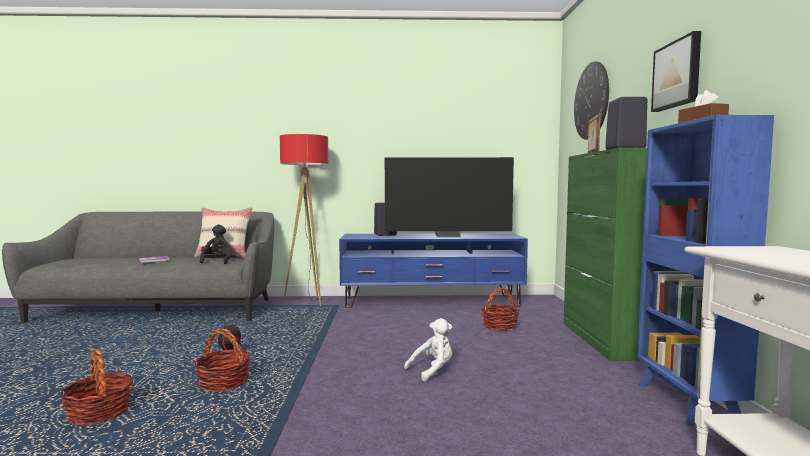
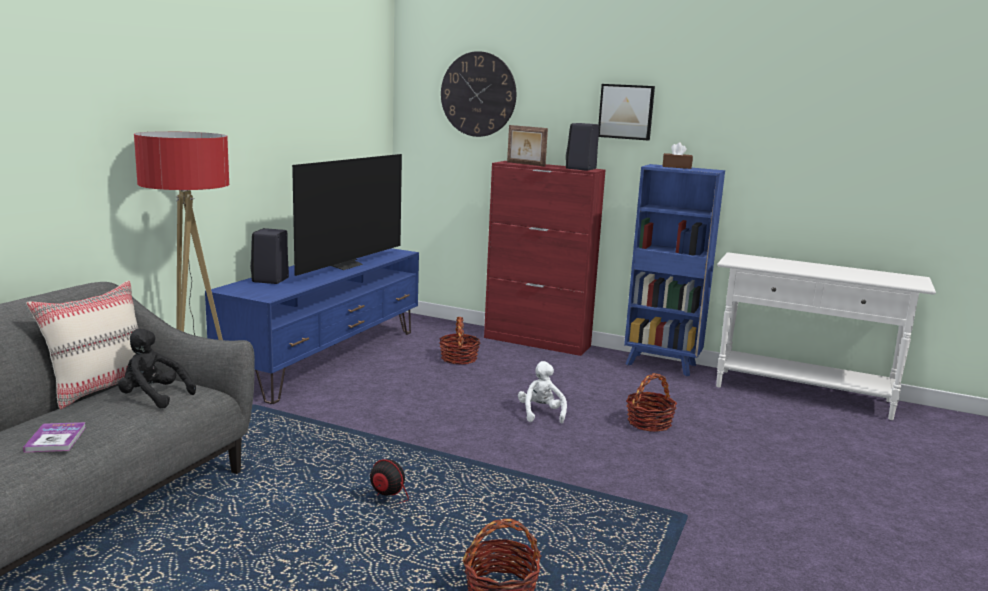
camera: 65 degrees left, 10 degrees up
(224, 383) = (477, 512): basket -> basket (649, 423)
(600, 340) = (537, 342): green cabinet -> red cabinet

